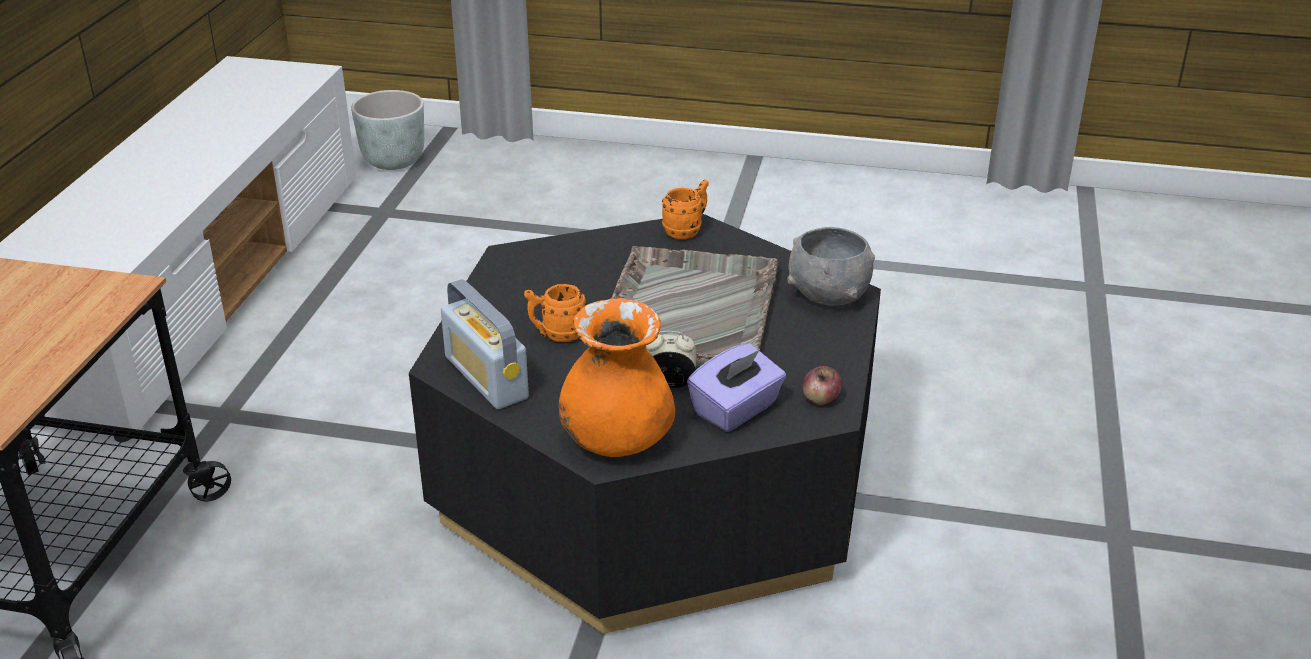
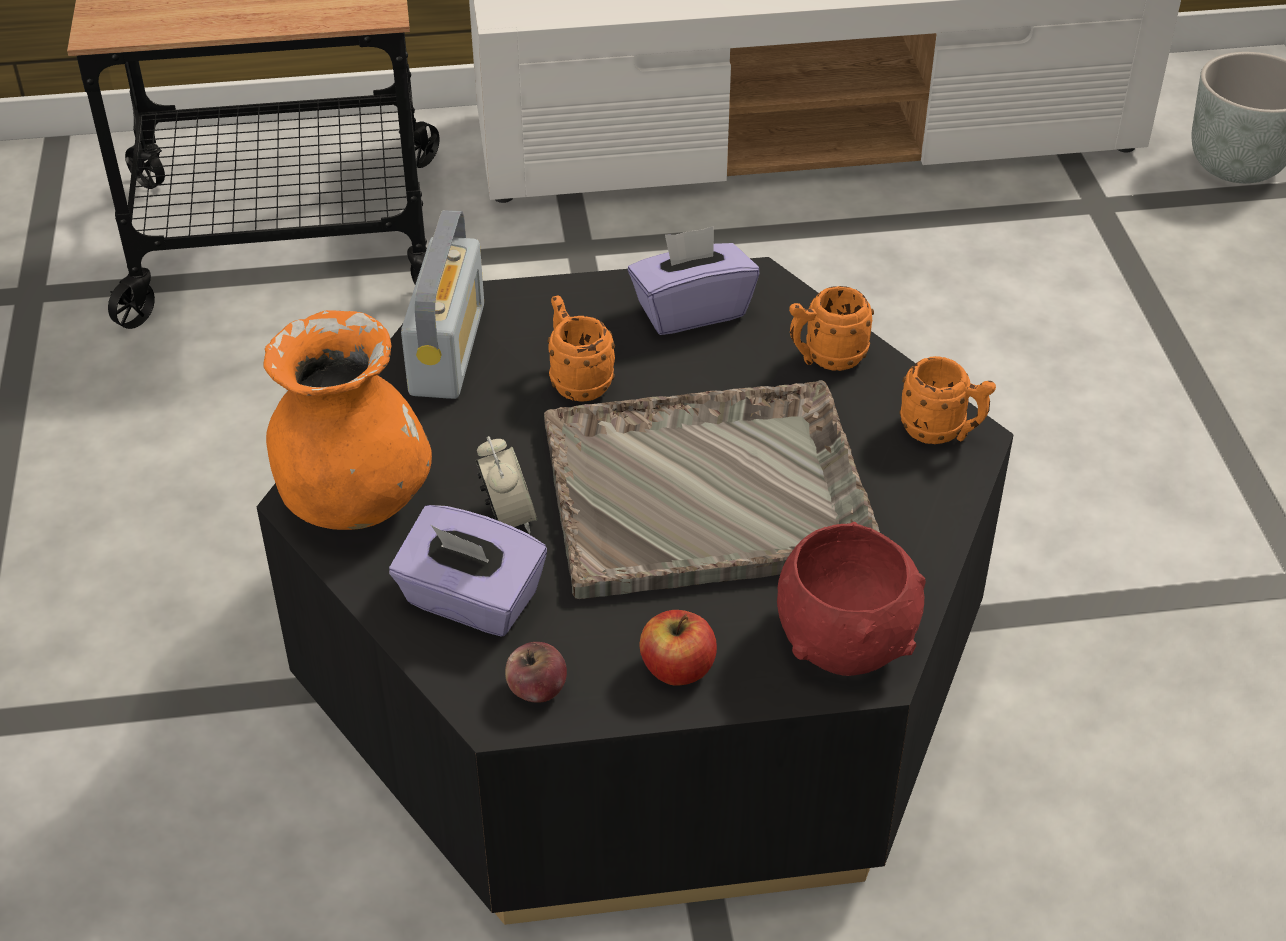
camera: 70 degrees right, 10 degrees up
(486, 378) = (447, 349): radio -> radio turned 150 degrees clockwise
(520, 281) = (691, 310): none -> purple tissue box
(600, 249) = (825, 359): none -> orange mug
(826, 350) = (677, 669): none -> apple
(828, 294) = (846, 639): grey bowl -> red bowl

